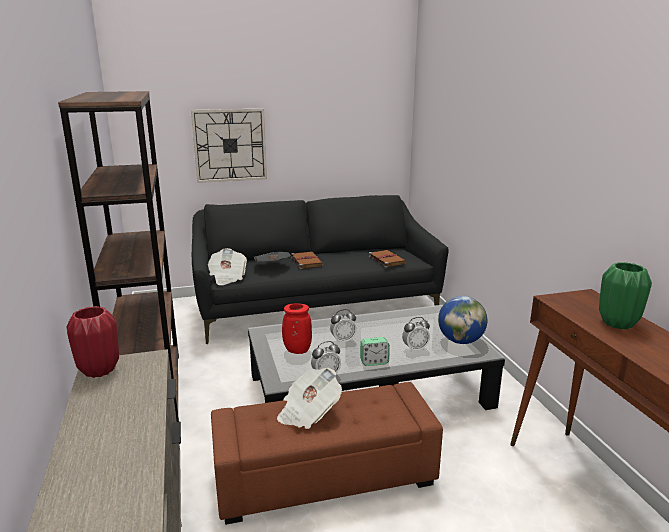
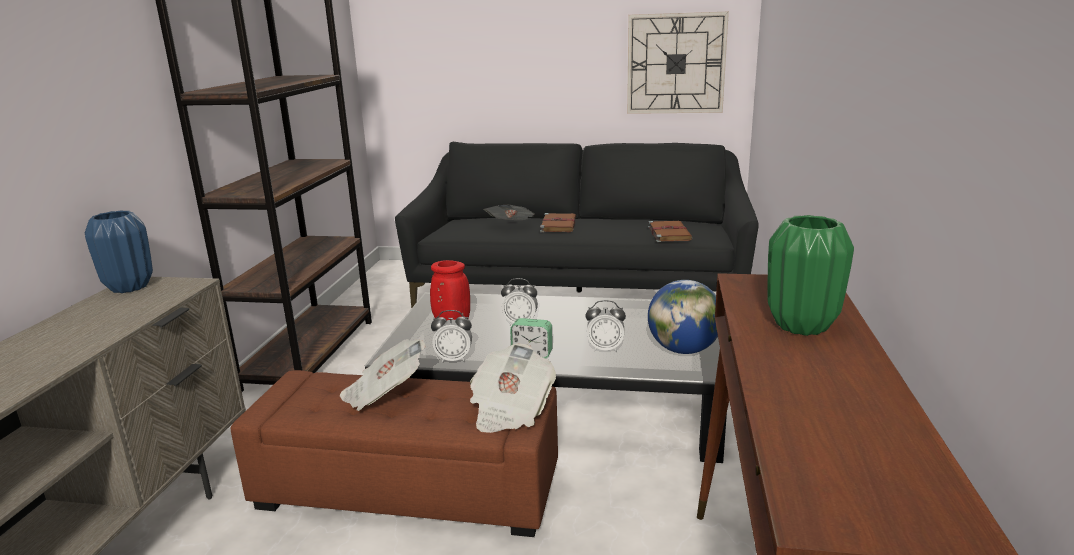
camera: 25 degrees right, 0 degrees up
(99, 370) = (129, 287): red vase -> blue vase
(227, 277) = (445, 232): newspaper -> newspaper (510, 410)
(230, 145) = (492, 67): wall clock -> wall clock (676, 64)

